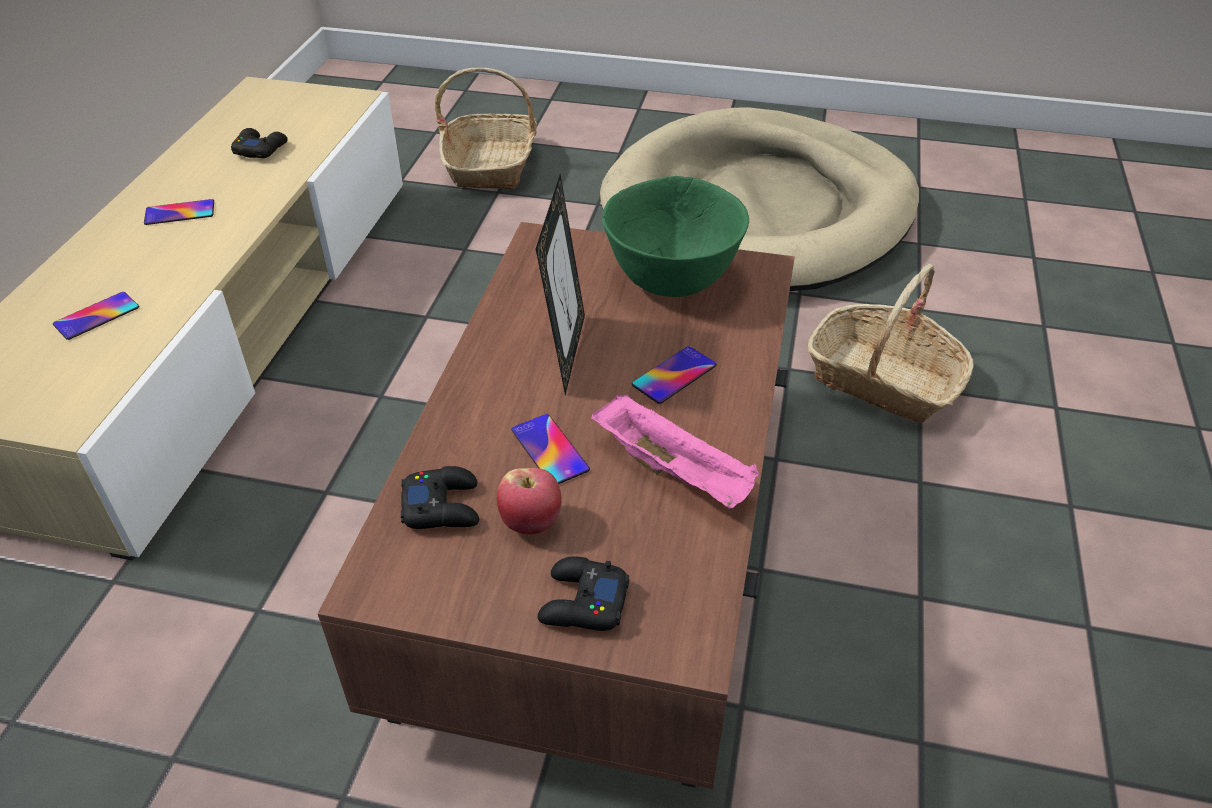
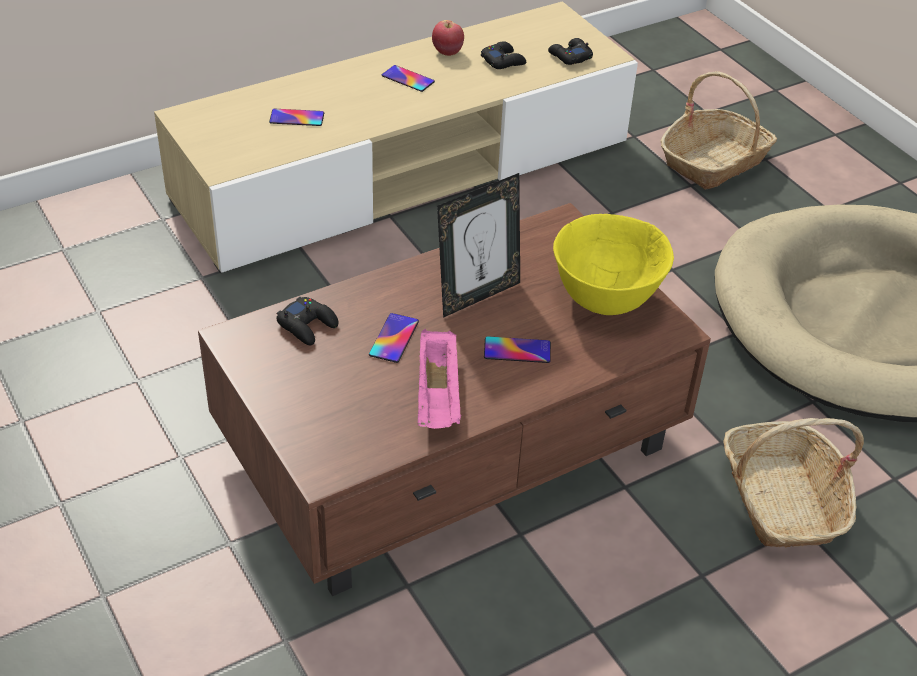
camera: 45 degrees right, 0 degrees up
(531, 522) = (335, 364): apple -> apple (447, 52)
(582, 603) = (305, 416): black game controller -> black game controller (569, 56)
(672, 277) = (607, 297): green bowl -> yellow bowl

